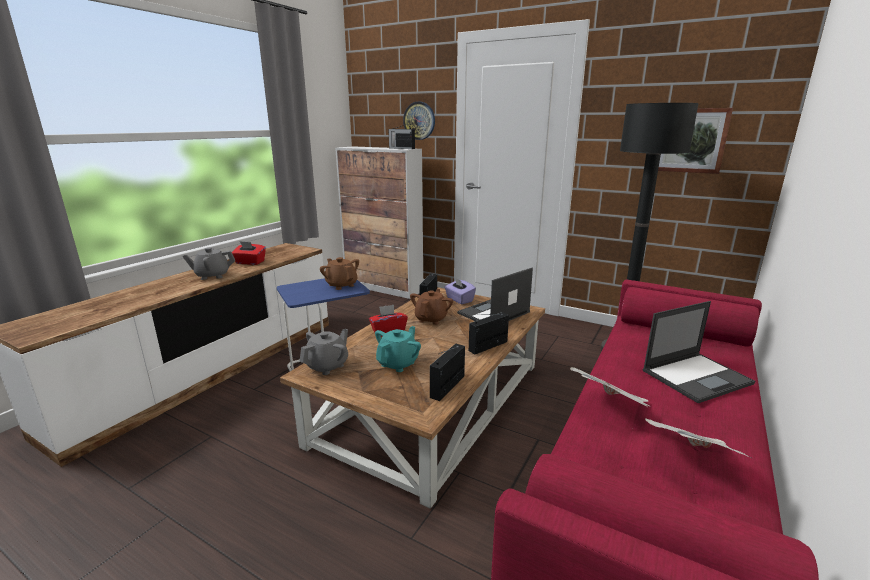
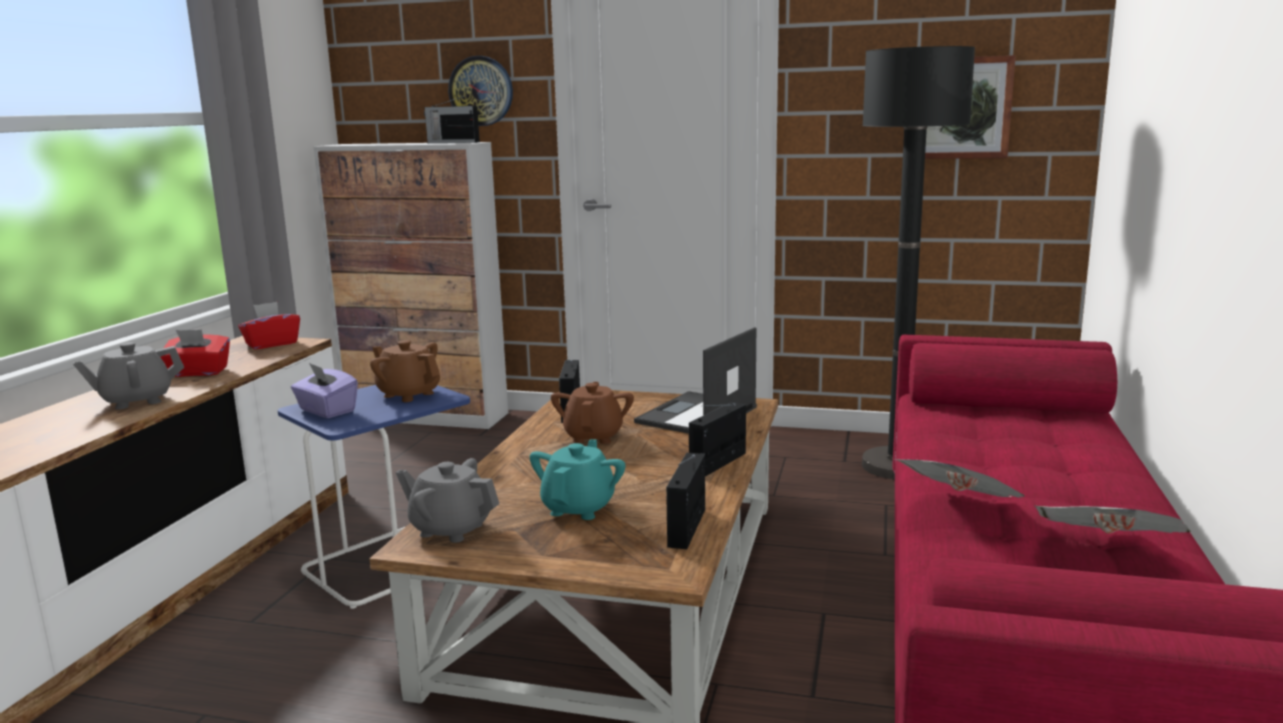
camera: 15 degrees left, 5 degrees down
(327, 366) = (450, 529): grey teapot -> grey teapot turned 90 degrees counterclockwise
(388, 331) = (527, 464): red tissue box -> red tissue box (271, 344)
(459, 300) = (624, 402): purple tissue box -> purple tissue box (326, 411)
(697, 376) = (1060, 458): laptop -> none

